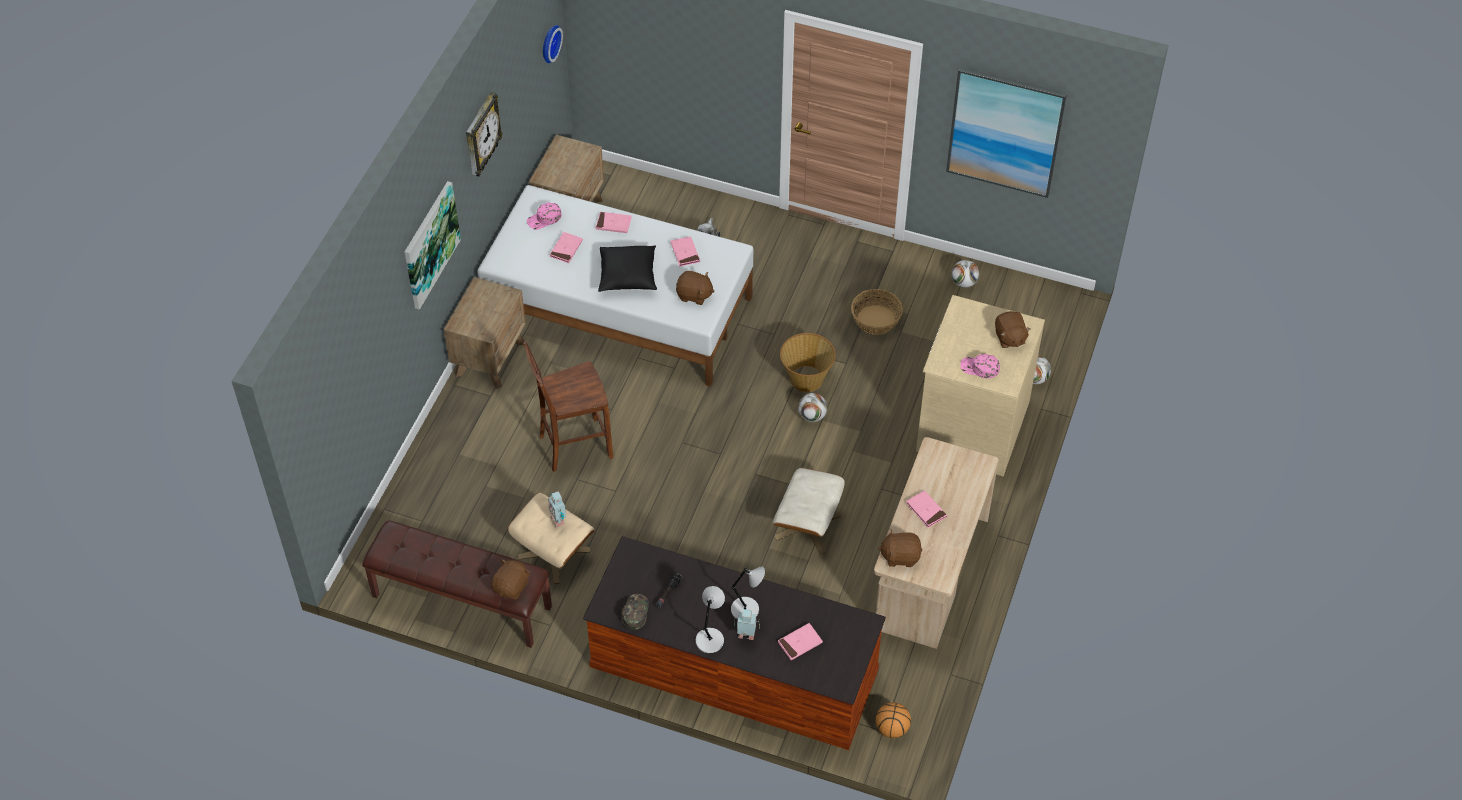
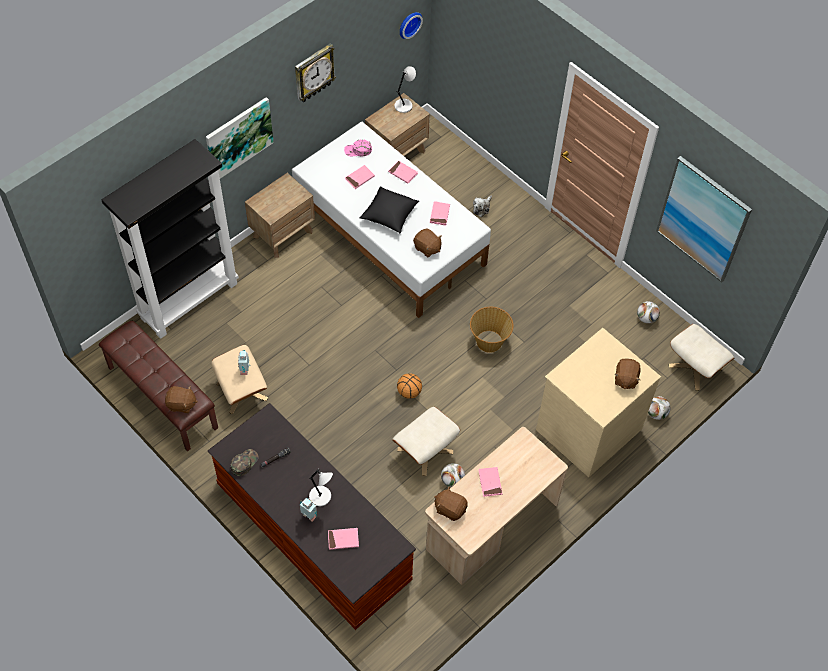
camera: 25 degrees right, 5 degrees up
(423, 479) = (189, 300): none -> black bookcase
(512, 586) = (181, 404): brown plush toy -> brown plush toy turned 45 degrees clockwise
(573, 446) = (300, 320): brown chair -> none
(710, 639) = (283, 506): grey table lamp -> grey table lamp (404, 105)
(812, 416) = (476, 370): football -> football (452, 480)
(876, 320) = (565, 319): basket -> none
(891, 729) = (394, 629): basketball -> basketball (408, 392)
(979, 368) = (588, 392): pink cap -> none
(1046, 313) = (695, 367): none -> beige ottoman

